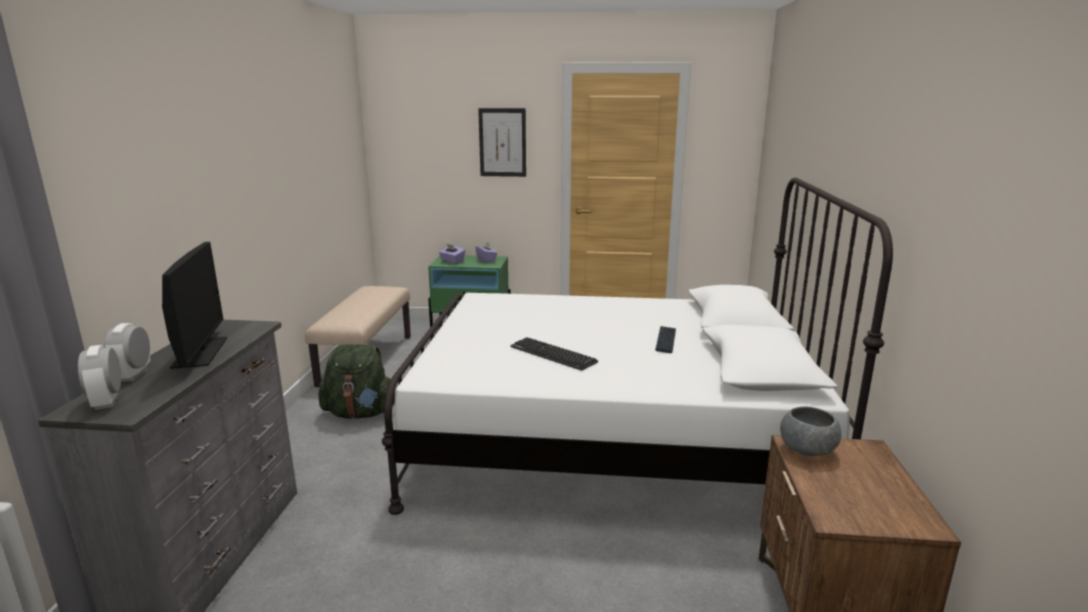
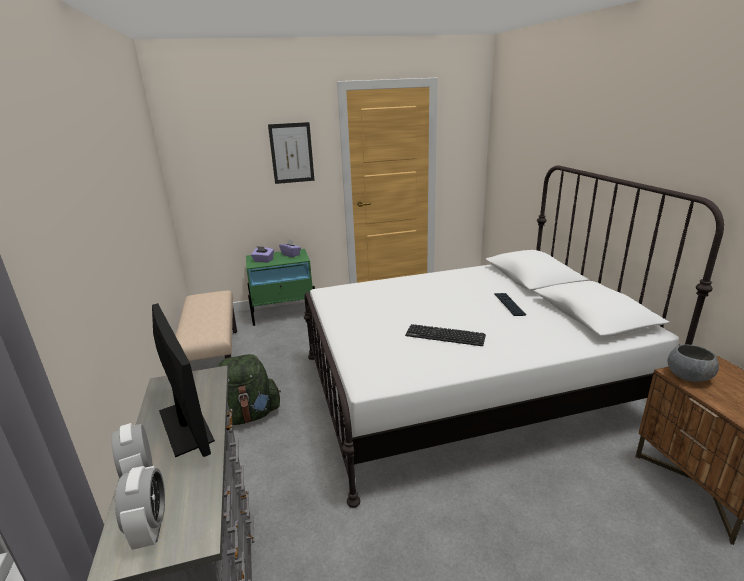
camera: 20 degrees left, 5 degrees up
(107, 401) = (150, 528): alarm clock -> alarm clock turned 150 degrees counterclockwise

